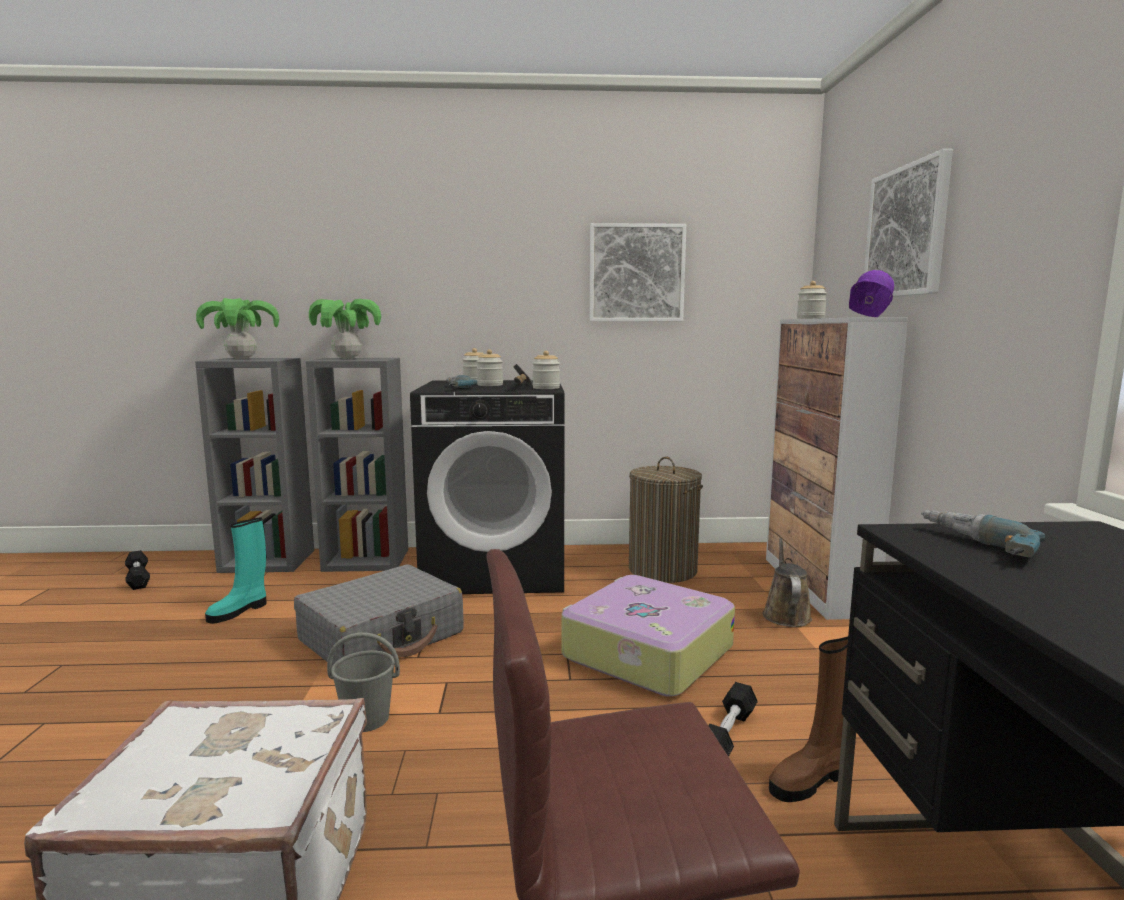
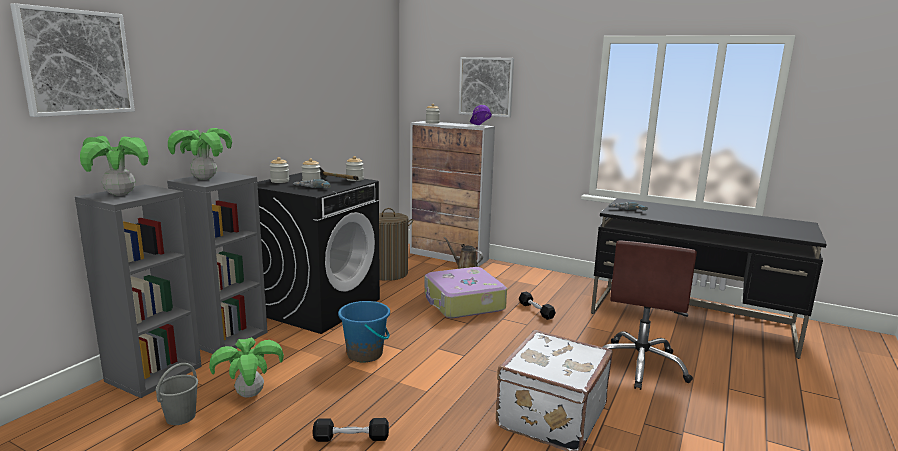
camera: 60 degrees left, 5 degrees up
(138, 578) = (77, 438): black dumbbell -> black dumbbell (351, 438)
(239, 611) = (250, 394): turquoise boot -> potted plant
(367, 719) = (451, 372): grey bucket -> grey bucket (181, 417)
(382, 637) = (365, 354): grey suitcase -> blue bucket
(636, 273) = (337, 96): picture -> picture (76, 62)
(811, 780) = (569, 308): brown boot -> none

